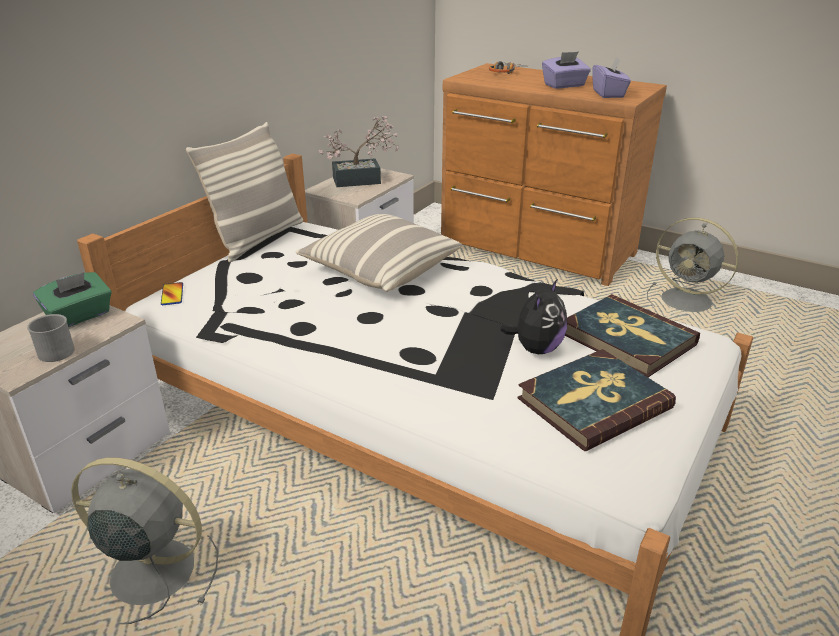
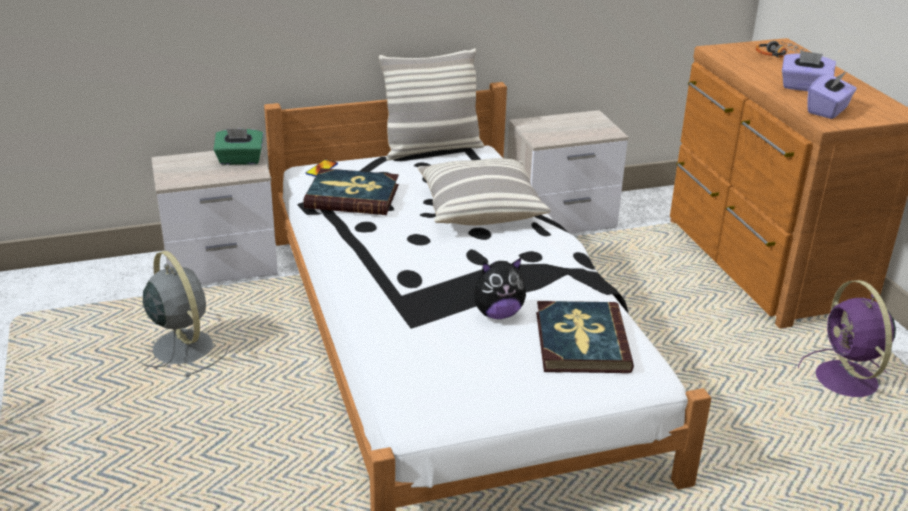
camera: 40 degrees right, 0 degrees up
(59, 349) = (205, 176): grey mug -> none
(363, 180) = (574, 126): potted plant -> none
(593, 403) = (473, 365): book -> book (352, 196)
(688, 302) = (847, 381): grey fan -> purple fan

